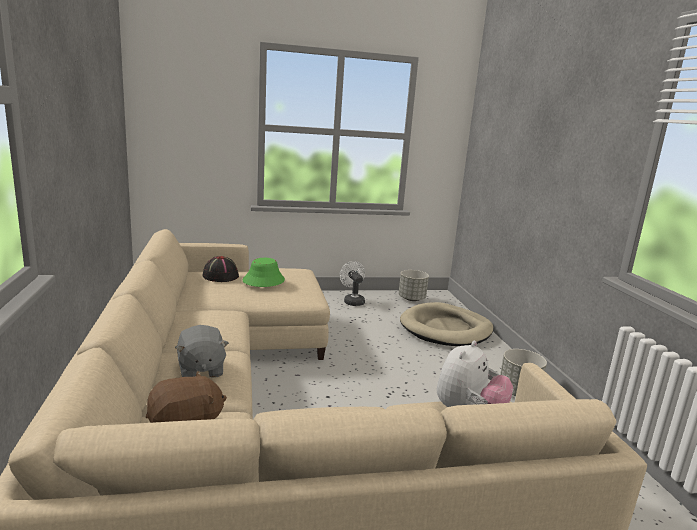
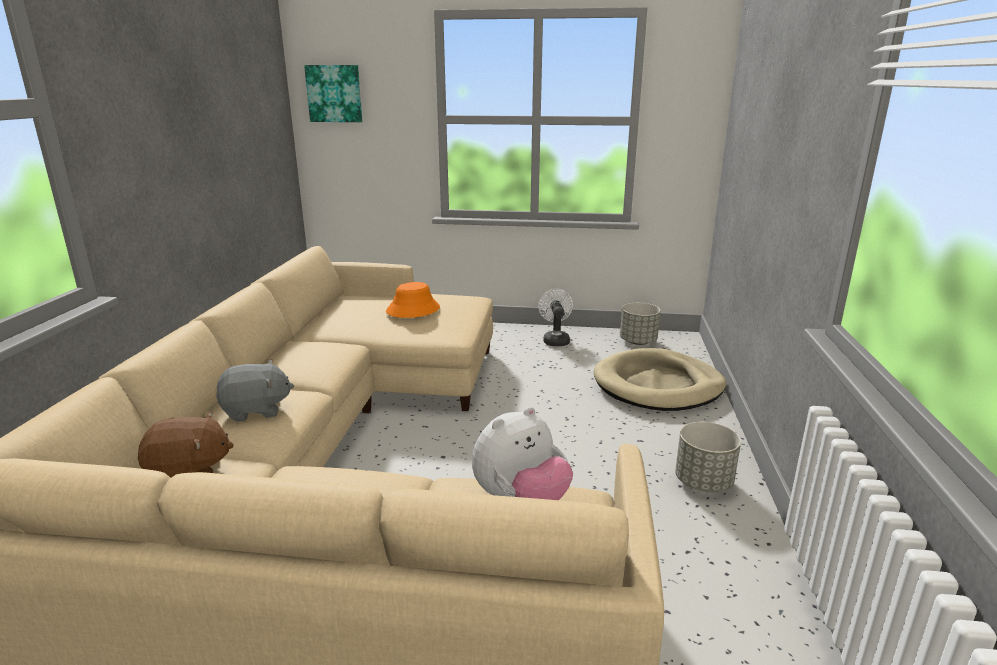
camera: 20 degrees right, 5 degrees up
(168, 100) = (334, 93): none -> picture
(200, 370) = (256, 410): grey plush toy -> grey plush toy turned 105 degrees counterclockwise
(220, 276) = (368, 302): black hat -> none
(263, 280) = (413, 310): green hat -> orange hat

